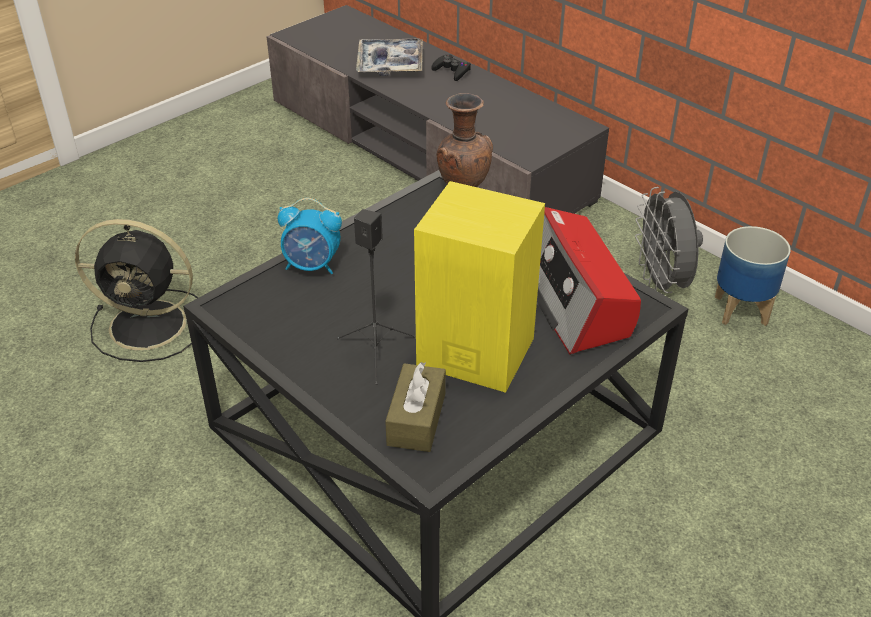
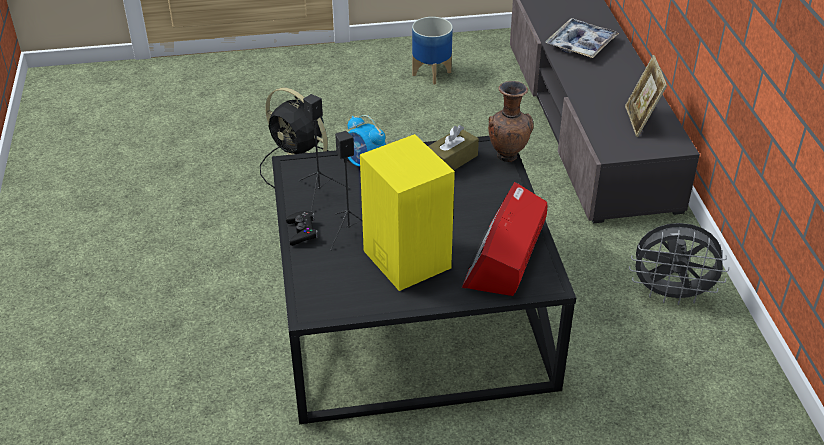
camera: 35 degrees right, 0 degrees up
(292, 322) = (320, 193): none -> black speaker
(416, 419) = (331, 280): brown tissue box -> brown tissue box (451, 160)
(452, 71) = (622, 66): black game controller -> black game controller (302, 231)
(525, 117) = (640, 121): none -> picture frame
(662, 283) = (671, 294): grey fan -> grey fan turned 105 degrees counterclockwise
(740, 310) = (713, 341): planter -> planter (431, 73)

